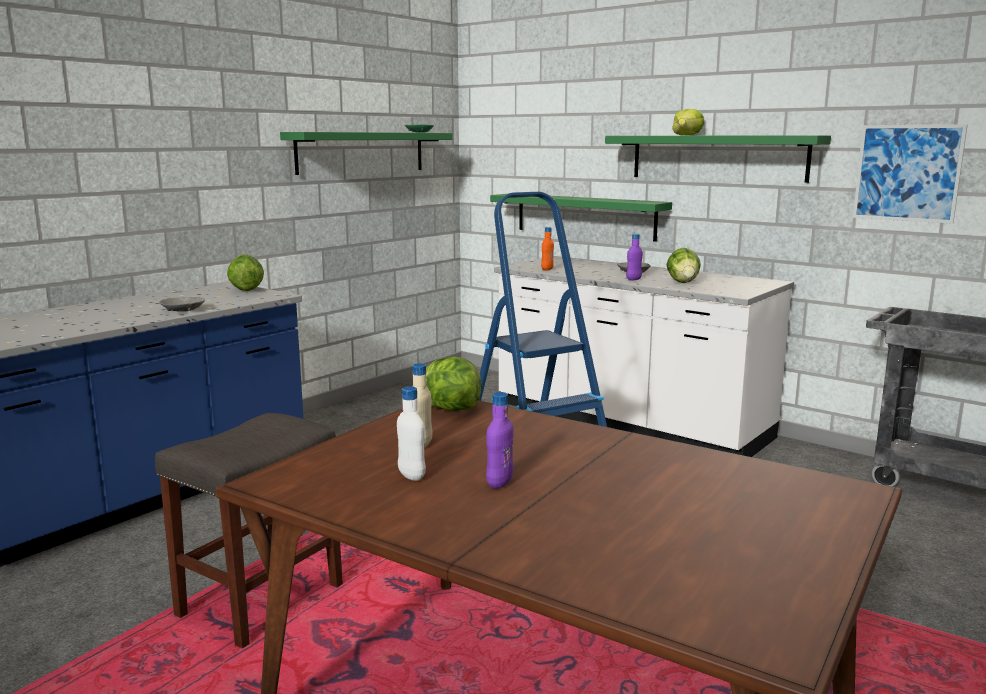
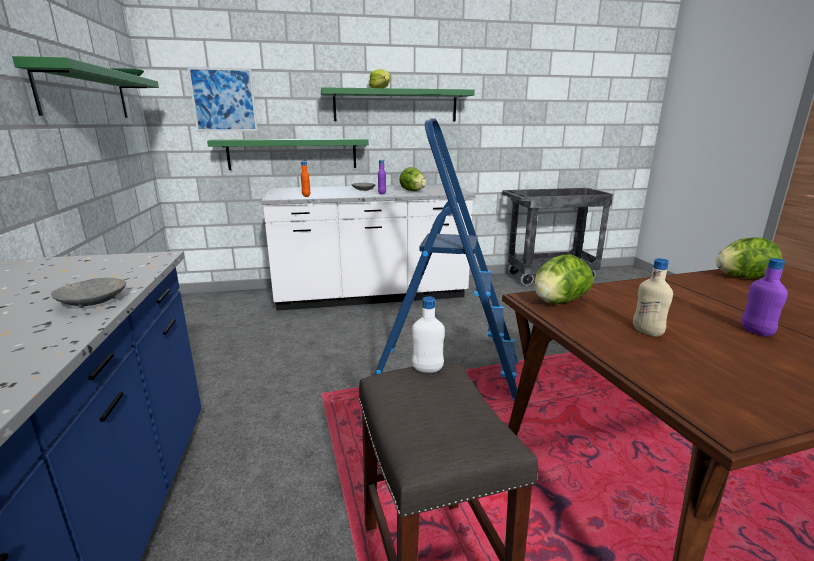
camera: 50 degrees left, 5 degrees up
(246, 290) = (89, 261): lettuce -> lettuce (742, 277)
(411, 476) = (730, 355): white bottle -> white bottle (427, 370)
(907, 173) = (507, 113): picture -> picture (223, 100)

